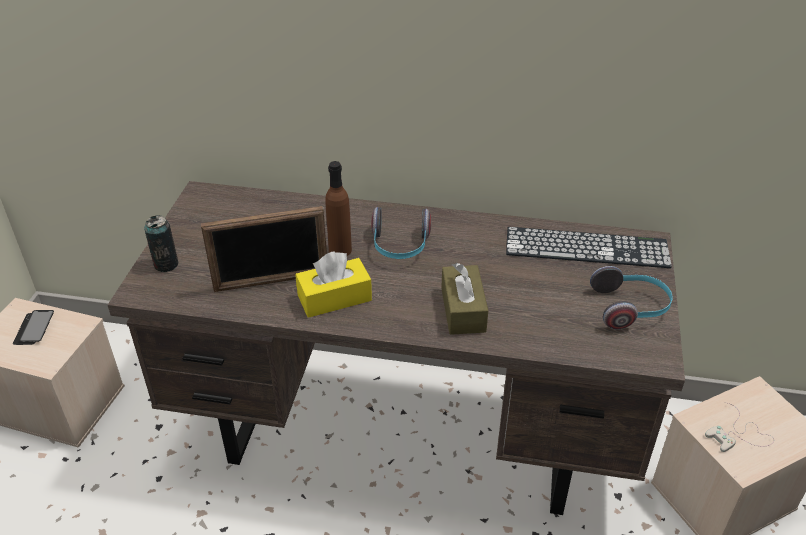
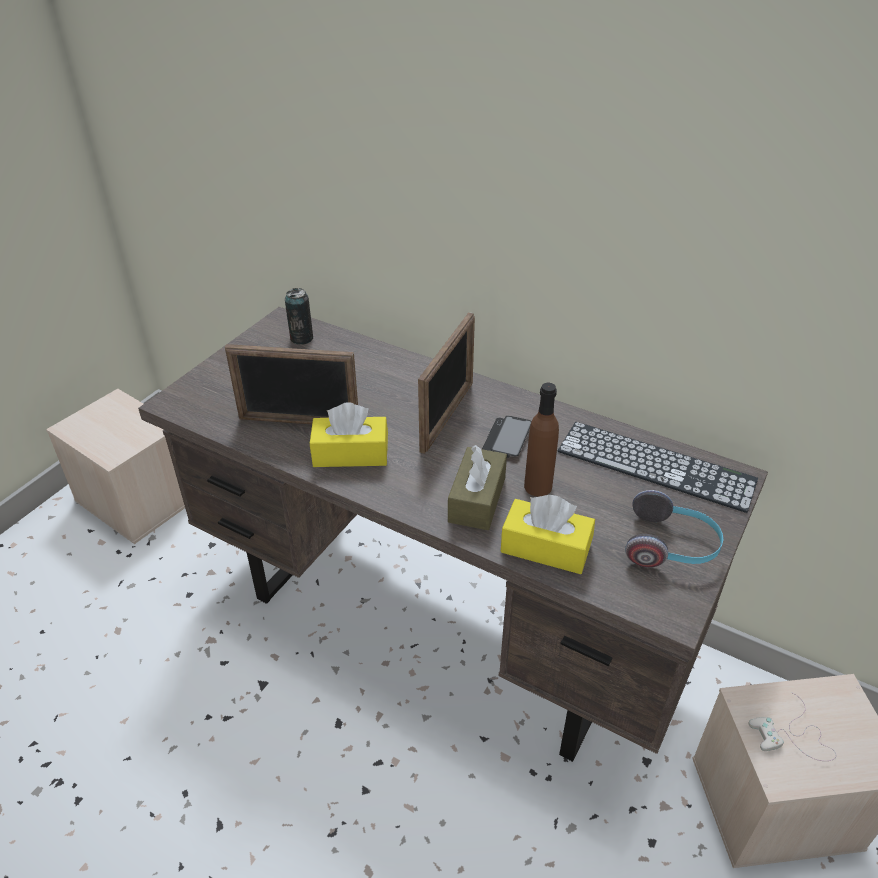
camera: 20 degrees right, 0 degrees up
(34, 328) = (118, 420): phone -> phone (506, 438)
(166, 264) = (211, 382): can -> can (301, 338)
(340, 250) = (384, 406): brown bottle -> brown bottle (538, 486)
(400, 246) = (447, 416): headphones -> picture frame
(538, 334) = (545, 548): none -> yellow tissue box

